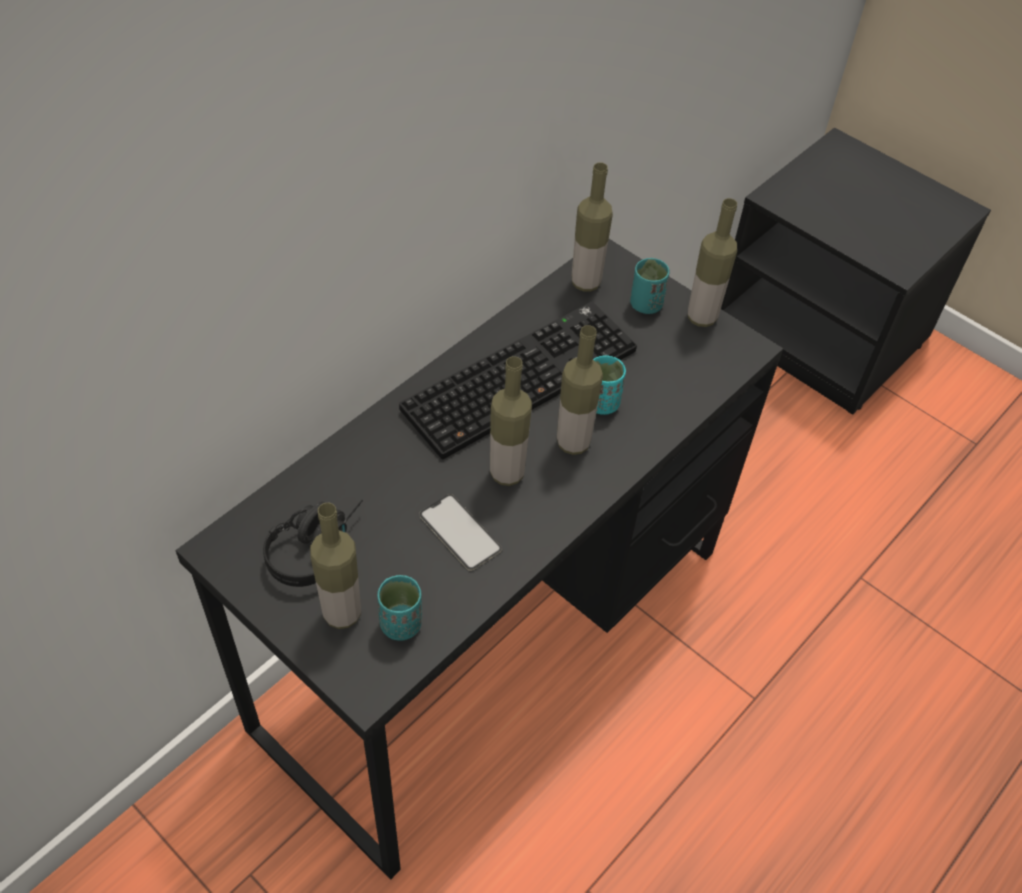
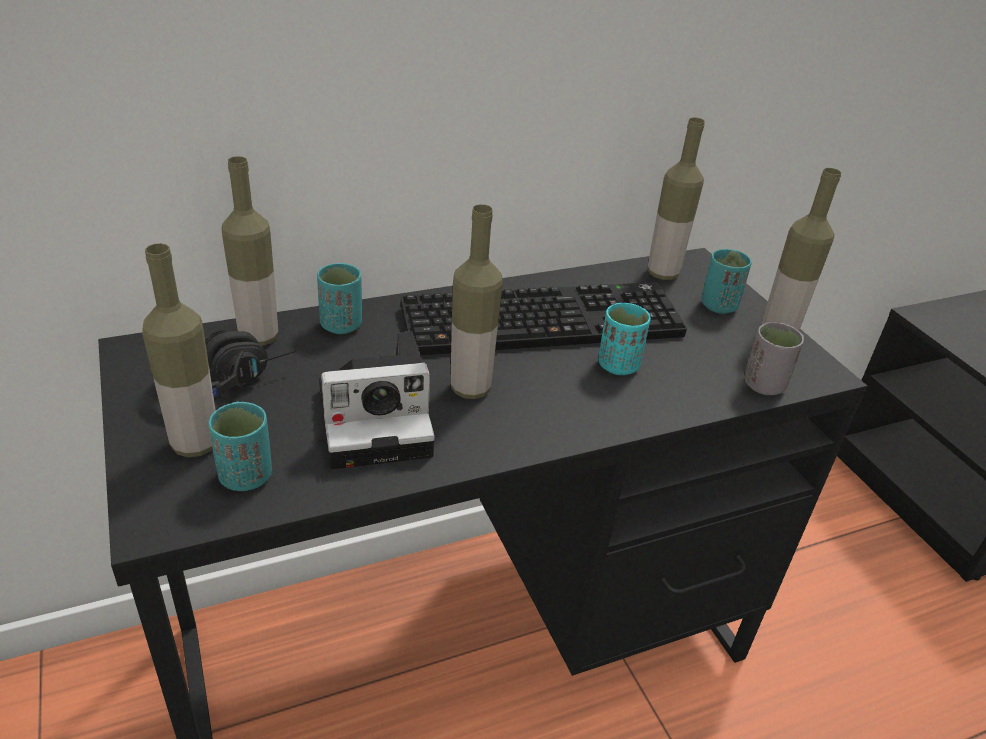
camera: 25 degrees right, 15 degrees down
(365, 451) = (341, 325): none -> turquoise cup
(460, 532) = (379, 419): phone -> camera
(573, 443) = (562, 387): bottle -> bottle (259, 337)
(713, 379) = (763, 385): none -> grey cup

